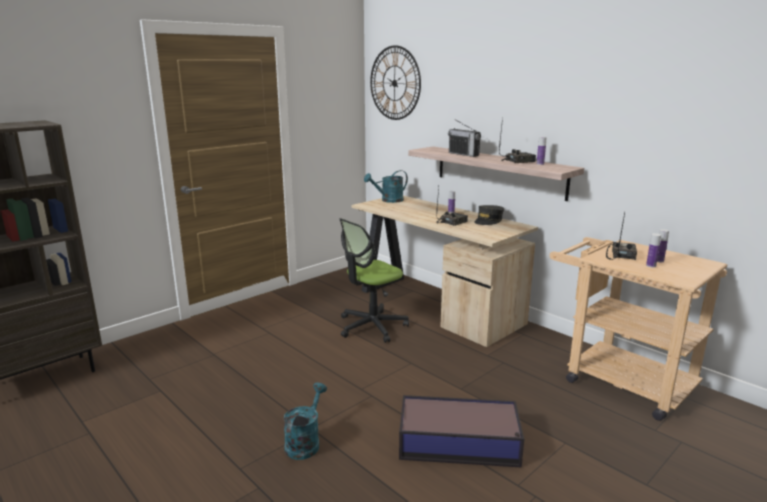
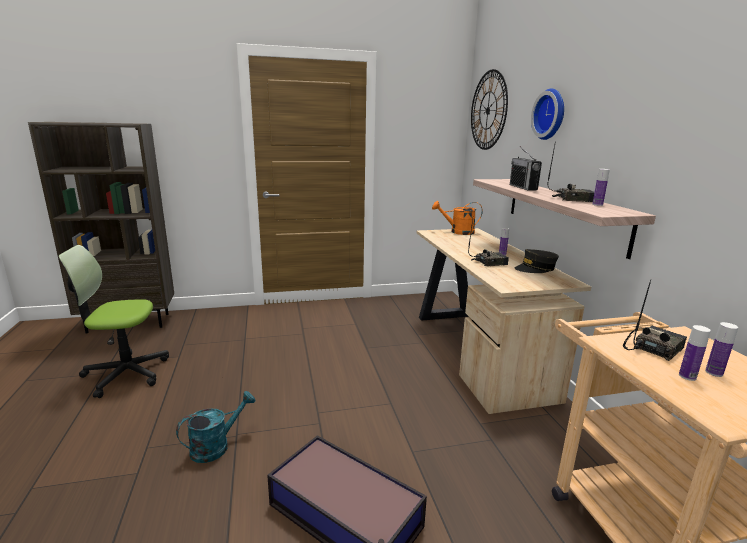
camera: 30 degrees right, 0 degrees up
(372, 326) = (392, 353): office chair -> office chair (126, 373)
(388, 200) = (458, 232): turquoise watering can -> orange watering can
(475, 91) = (551, 114): none -> wall clock

